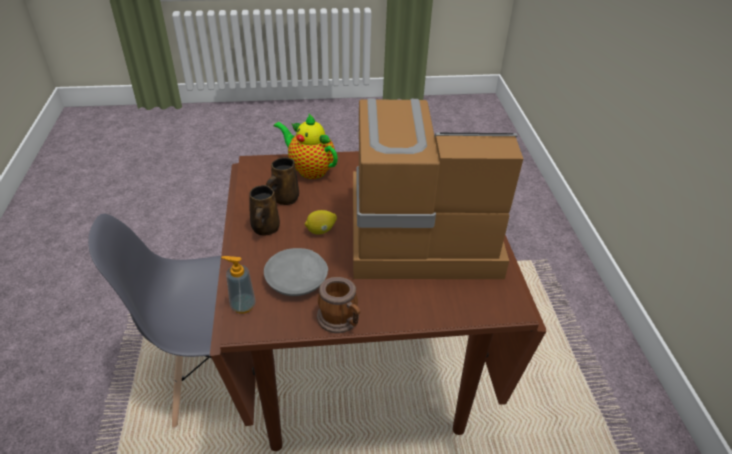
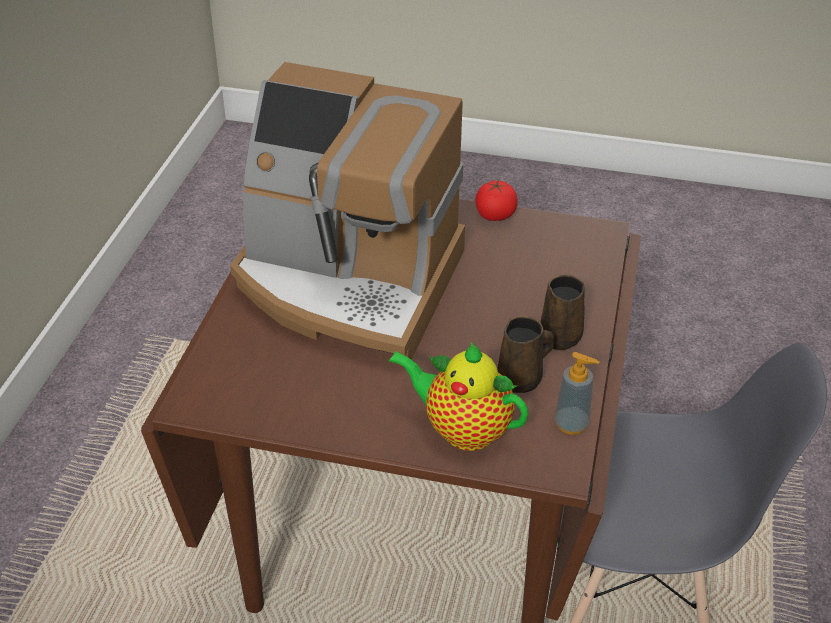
camera: 160 degrees left, 0 degrees up
(243, 305) = (602, 250): soap dispenser -> soap dispenser (571, 424)
(297, 280) = (532, 263): grey plate -> none
(309, 169) = (462, 430): teapot -> teapot turned 150 degrees clockwise
(321, 231) = (481, 316): lemon -> none
(341, 320) = (495, 215): mug -> tomato

